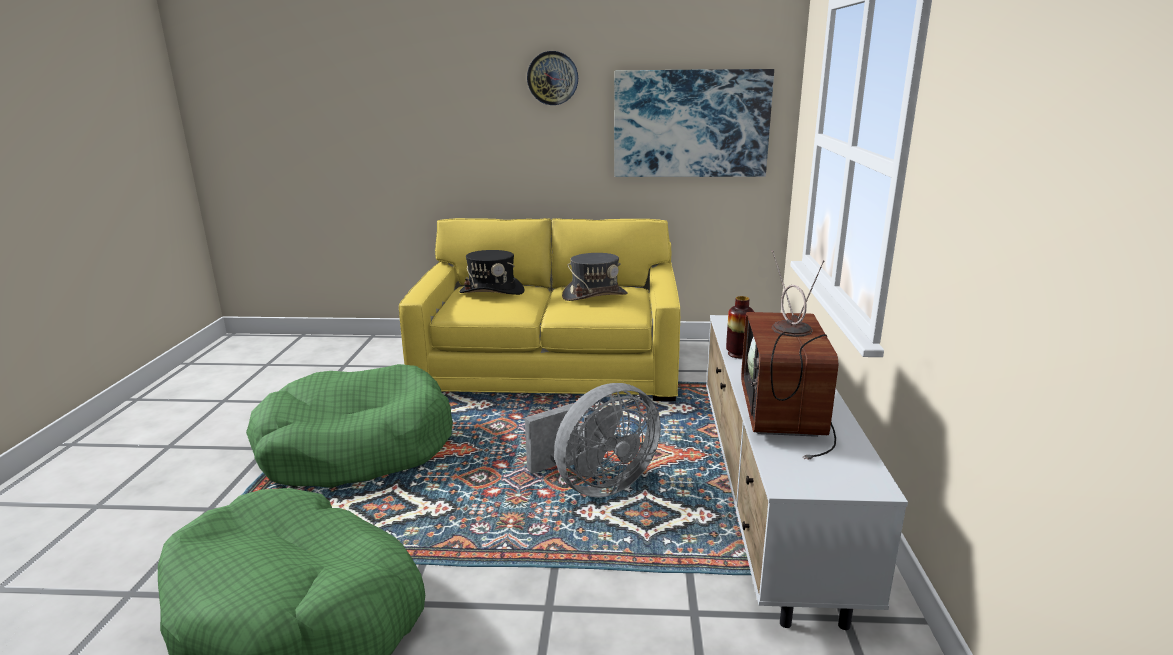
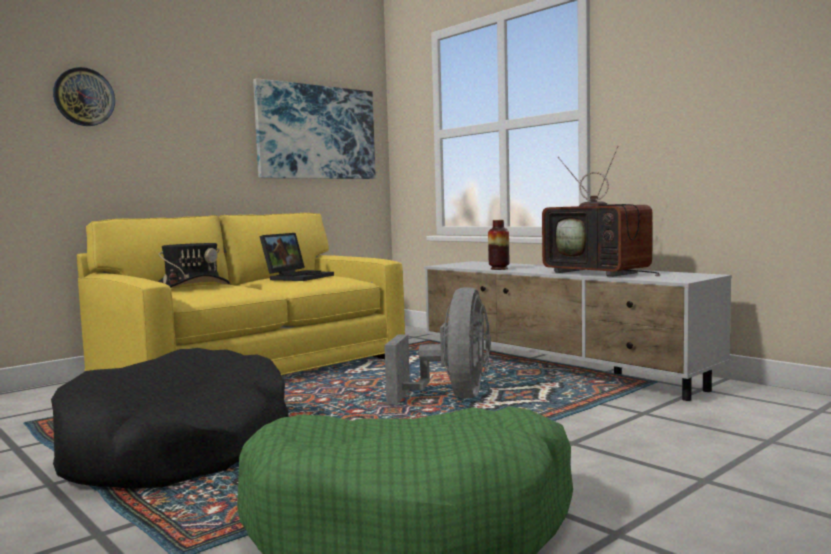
camera: 45 degrees left, 15 degrees down
(356, 447) = (176, 448): green dog bed -> black dog bed
(552, 78) = (197, 80): wall clock -> wall clock (84, 97)
(595, 295) = (298, 277): grey hat -> laptop

